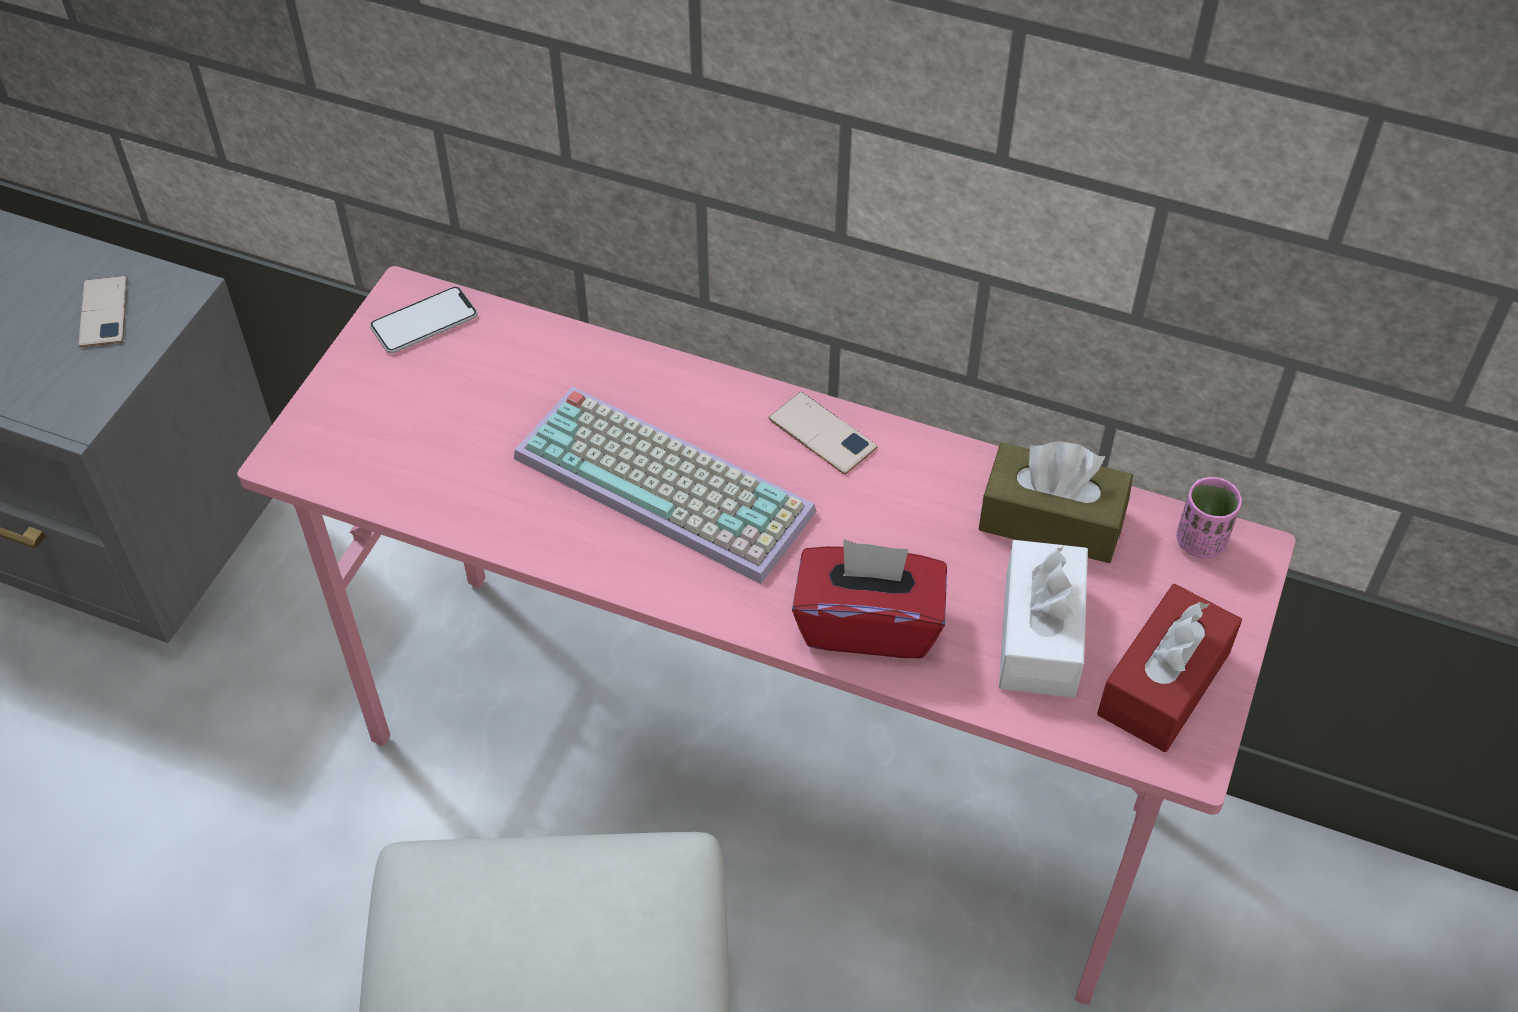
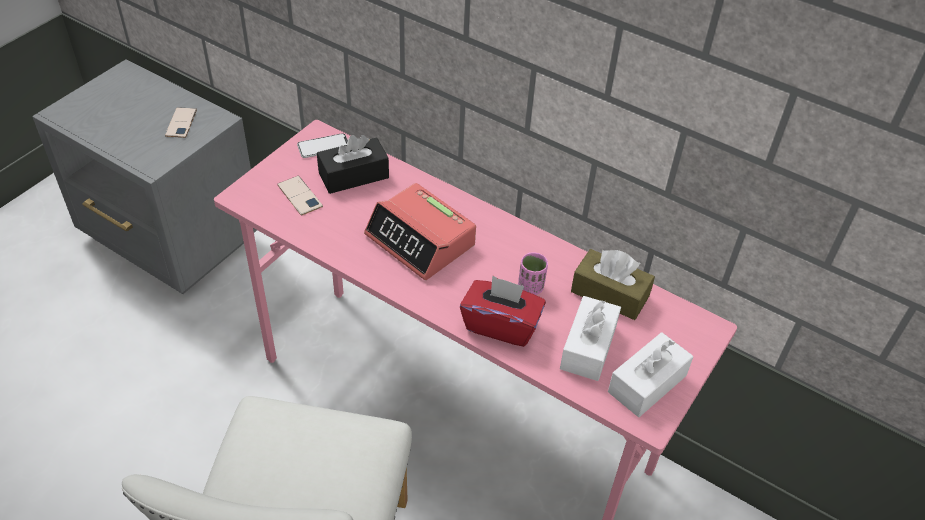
camera: 10 degrees right, 5 degrees down
(501, 372) = (353, 175): none -> black tissue box
(669, 482) = (421, 240): keyboard -> alarm clock
(822, 433) = (504, 232): phone -> phone (300, 196)
(1164, 683) = (647, 383): red tissue box -> white tissue box
(1200, 542) = (685, 319): pink cup -> pink cup (530, 287)

